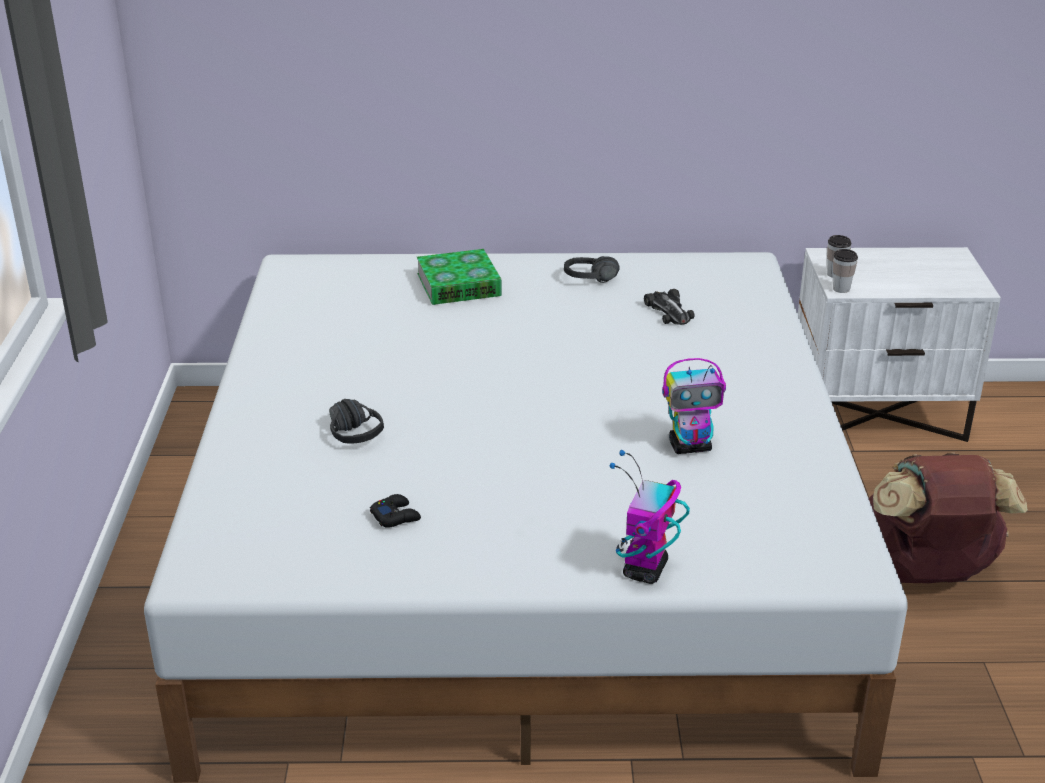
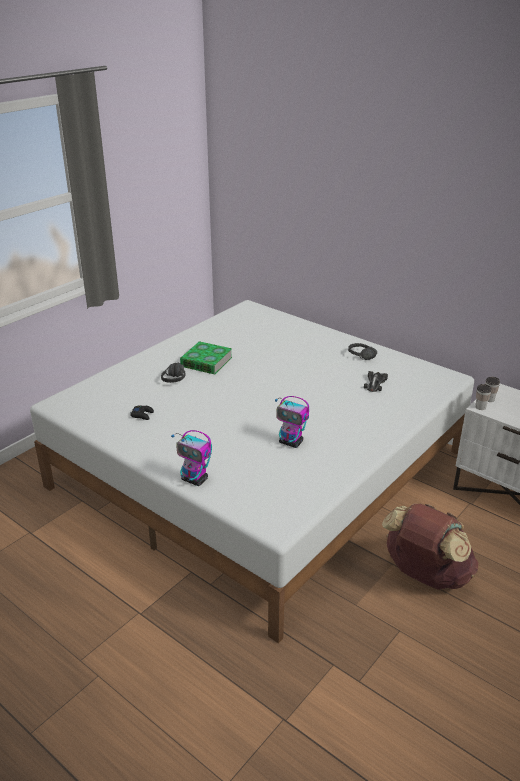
camera: 40 degrees right, 0 degrees up
(458, 285) = (301, 338): book -> book (206, 362)
(645, 570) = (195, 480): toy robot -> toy robot turned 120 degrees counterclockwise

